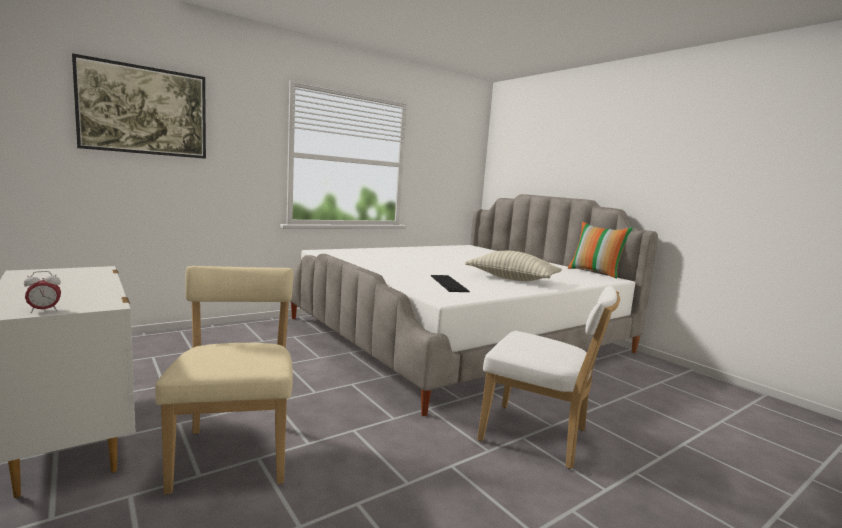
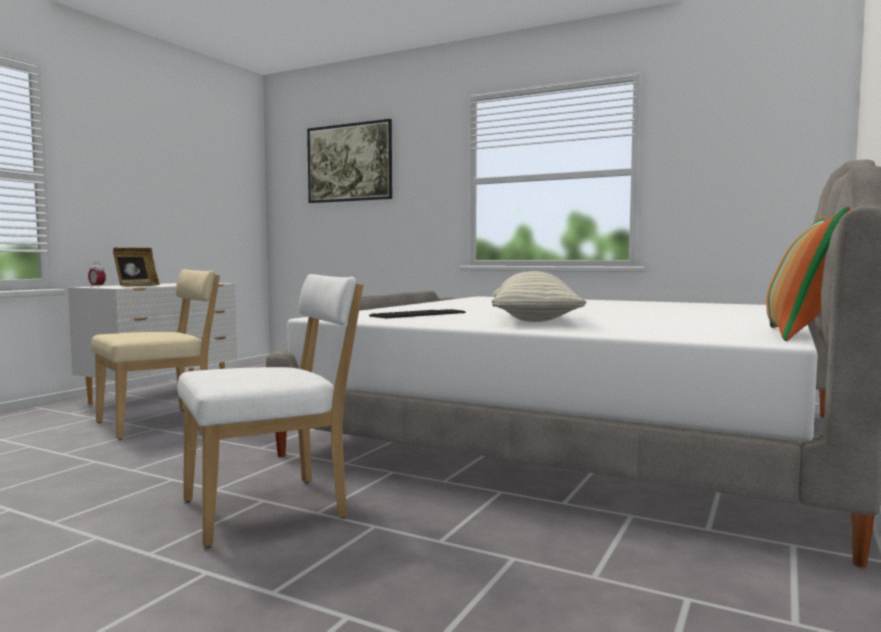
camera: 65 degrees right, 5 degrees down
(78, 296) = (136, 286): none -> picture frame
(539, 437) = (273, 508): white chair -> white chair turned 120 degrees counterclockwise

